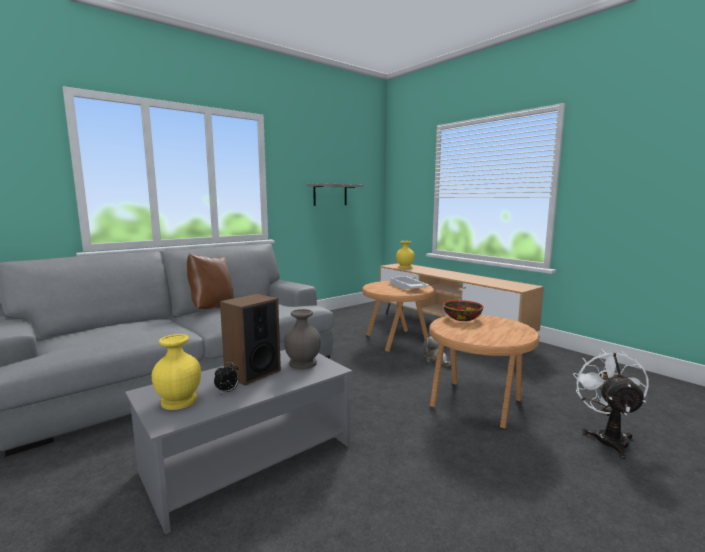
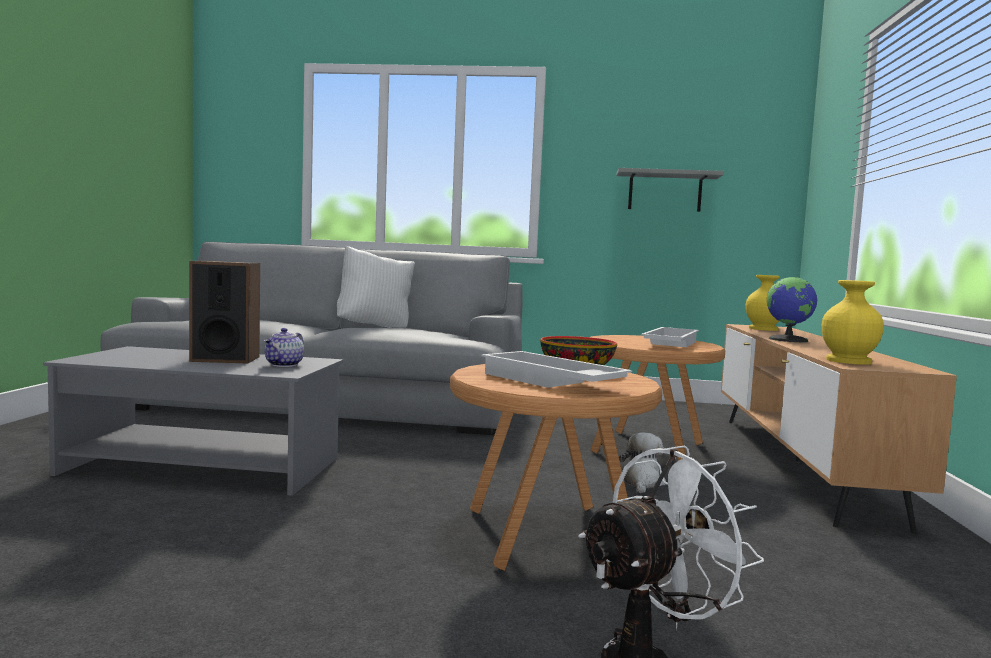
camera: 45 degrees right, 5 degrees down
(178, 401) = (124, 356): yellow vase -> yellow vase (848, 361)
(212, 308) = (375, 326): brown pillow -> white pillow
(227, 391) = (166, 360): alarm clock -> none
(303, 363) = (284, 365): grey vase -> teapot
(442, 274) = (789, 340): none -> globe
(494, 332) = (549, 382): none -> white tray

